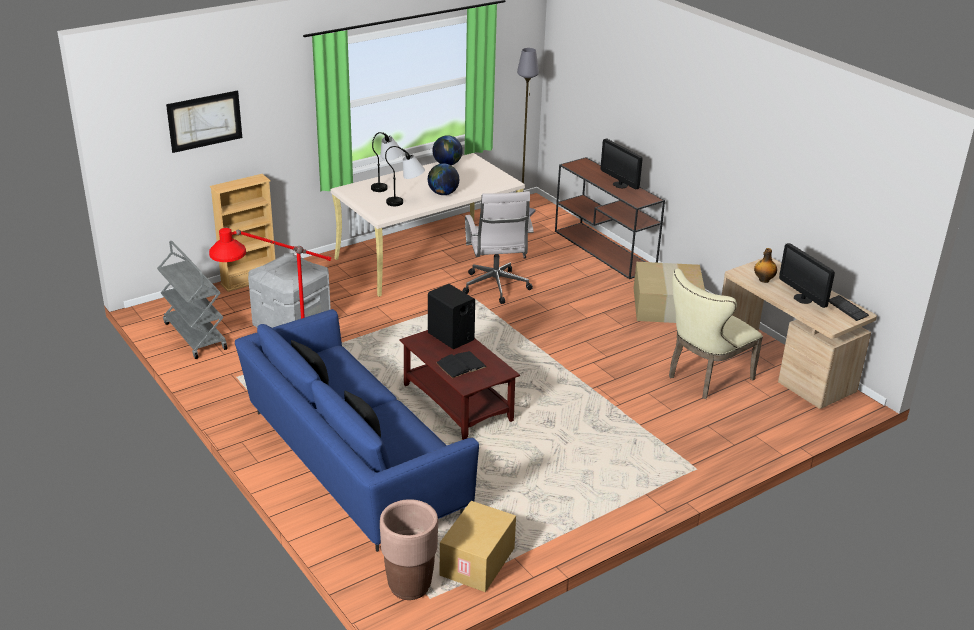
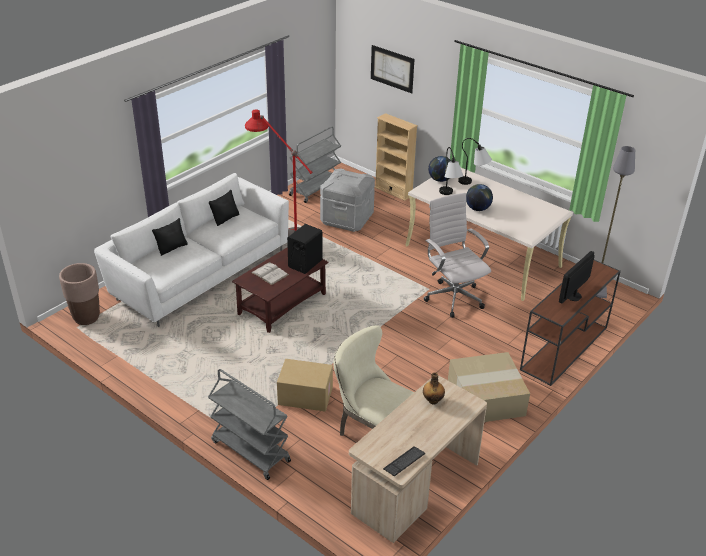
camera: 75 degrees right, 5 degrees up
(351, 462) = (200, 273): blue sofa -> white sofa
(447, 164) = (534, 202): globe -> globe (440, 180)
(461, 365) = (269, 274): black book -> white book
(478, 562) = (111, 341): cardboard box -> cardboard box (304, 396)
(496, 288) = (453, 297): white office chair -> white office chair turned 90 degrees clockwise
(722, 463) = (250, 451): none -> grey cart
(802, 299) = (409, 428): monitor -> none

